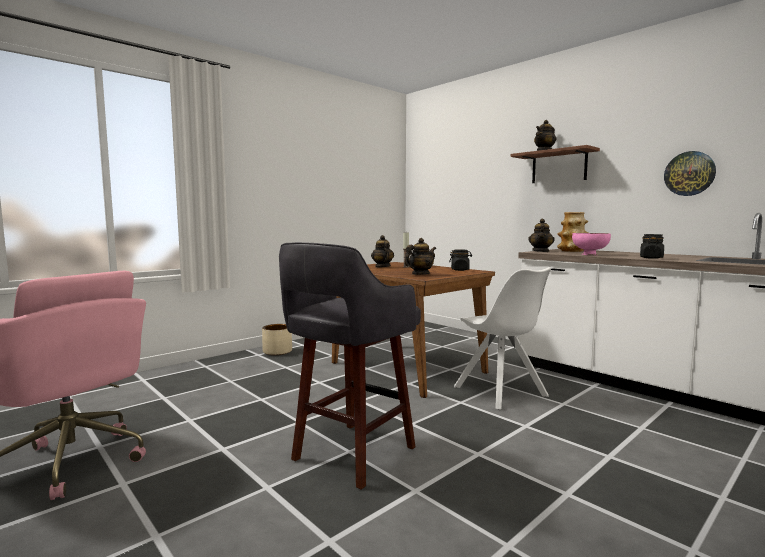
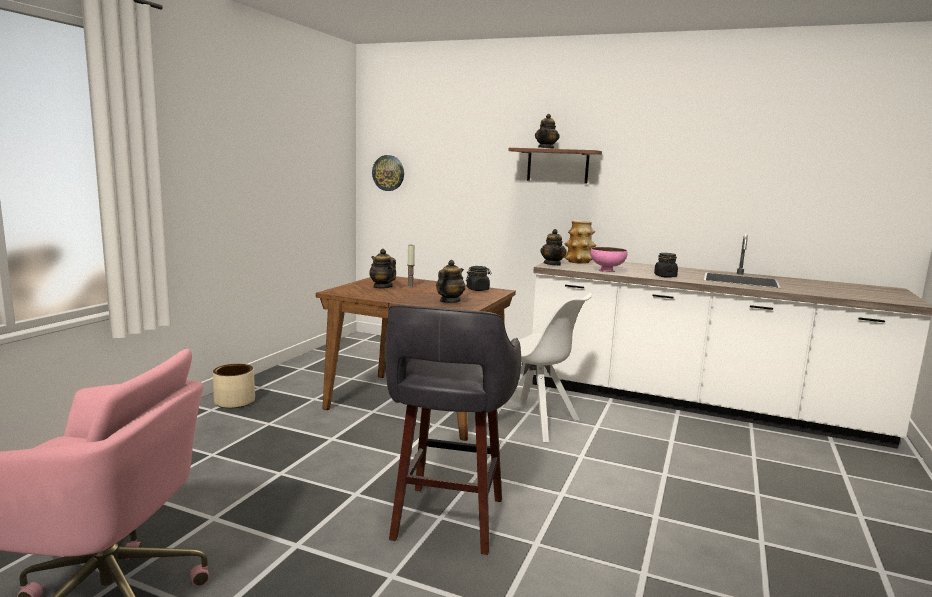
camera: 25 degrees left, 5 degrees up
(689, 173) = (686, 188): wall clock -> wall clock (388, 173)

